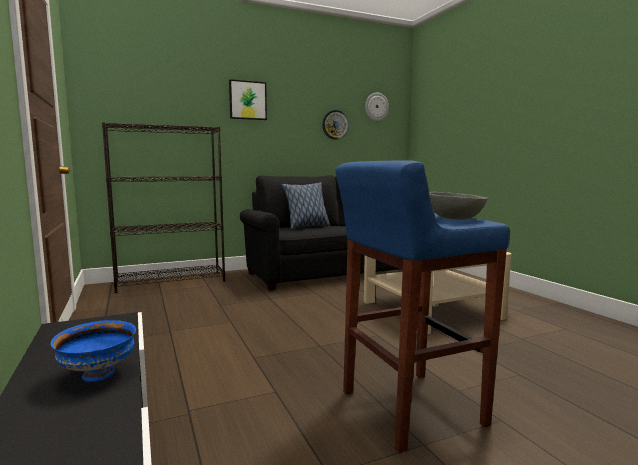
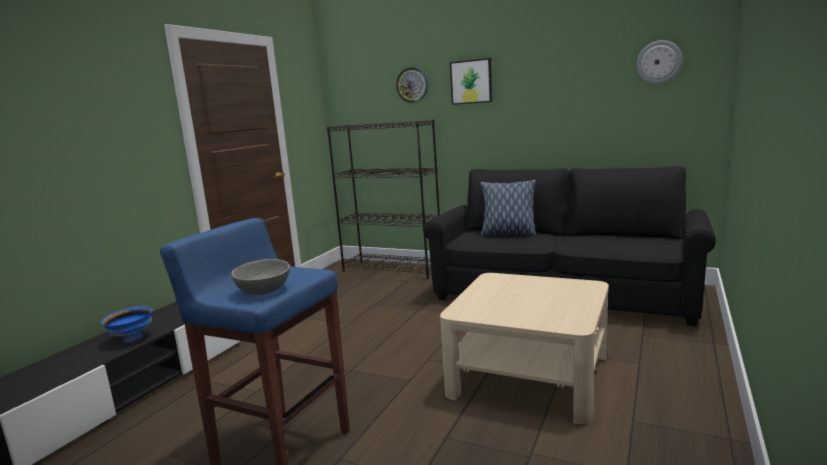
camera: 50 degrees right, 5 degrees up
(335, 125) = (586, 97): wall clock -> wall clock (412, 85)

